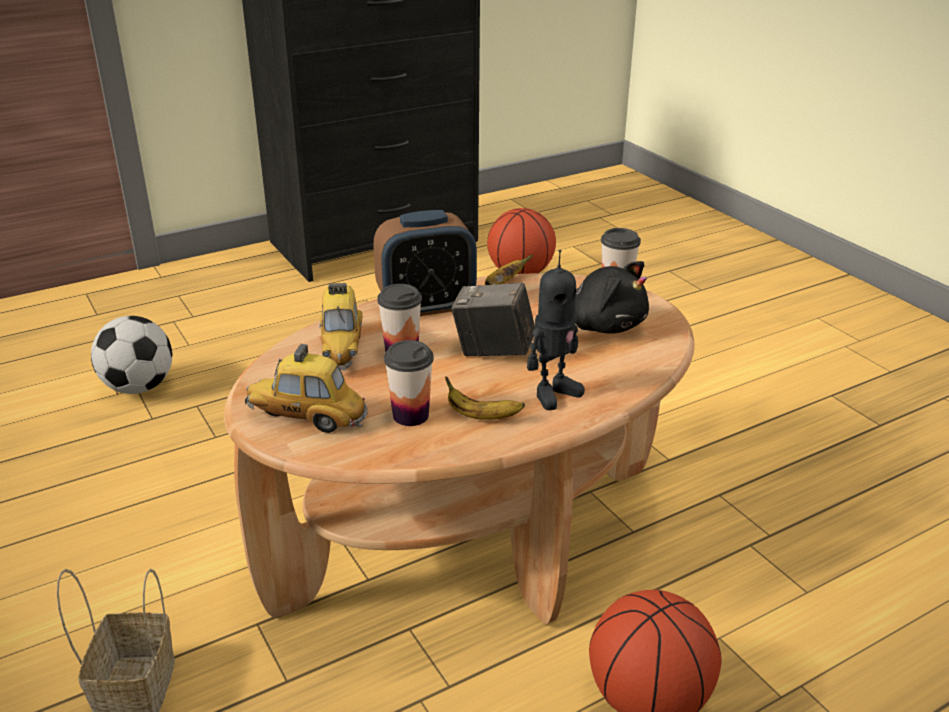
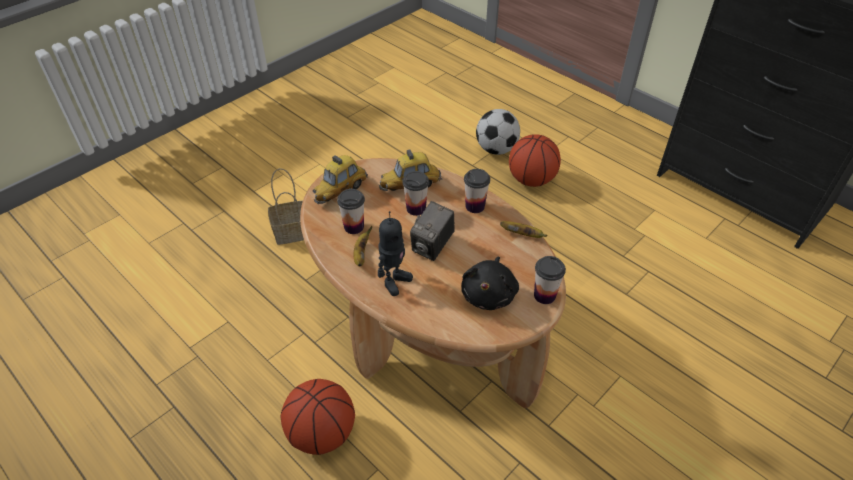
camera: 75 degrees right, 15 degrees up
(307, 418) = (340, 191): toy car -> toy car turned 135 degrees counterclockwise
(426, 306) = (475, 206): alarm clock -> cup
(493, 351) = (432, 246): camera -> camera turned 150 degrees counterclockwise
(520, 274) = (762, 288): basketball -> basketball (531, 180)
(553, 393) = (394, 281): toy robot -> toy robot turned 90 degrees counterclockwise

